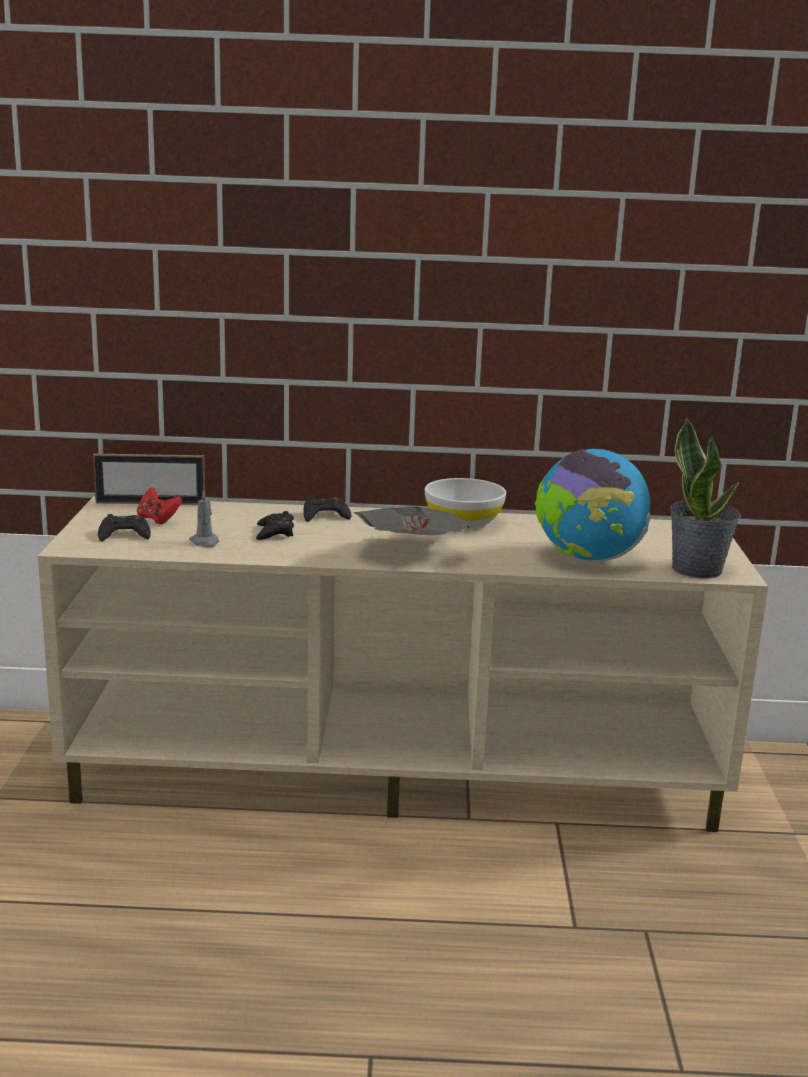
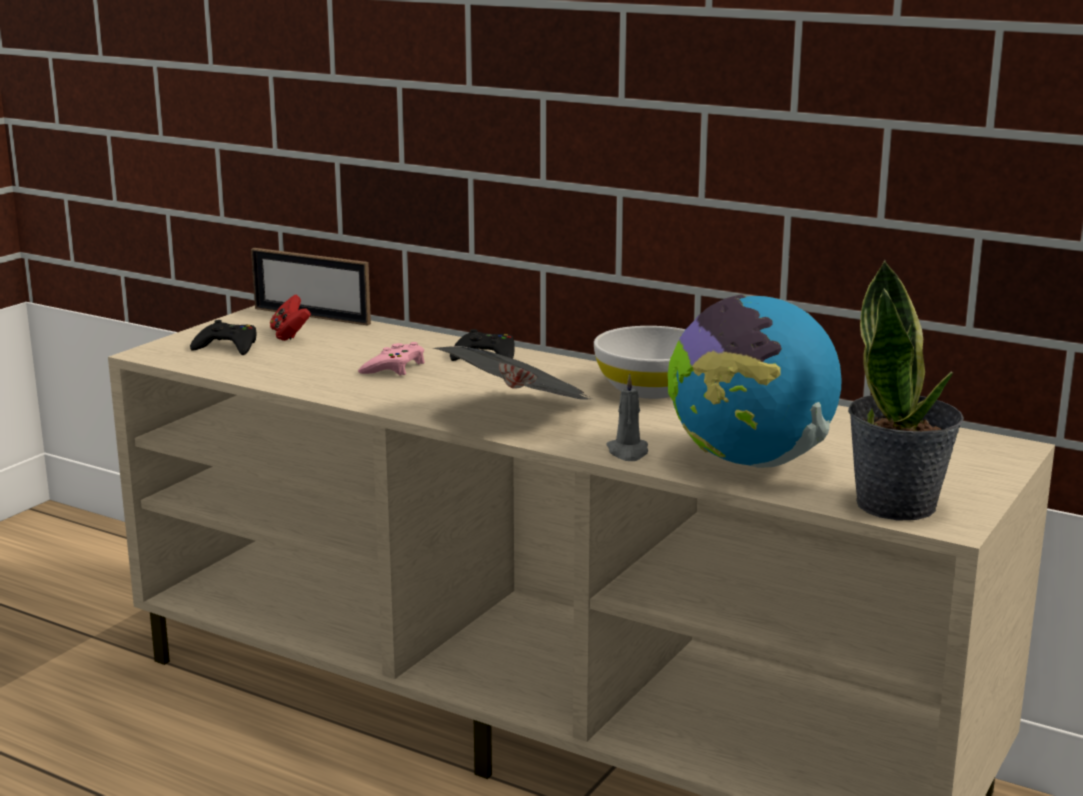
camera: 30 degrees right, 0 degrees up
(205, 542) = (298, 367): grey candle -> grey candle (628, 452)
(275, 532) = (394, 368): black game controller -> pink game controller

